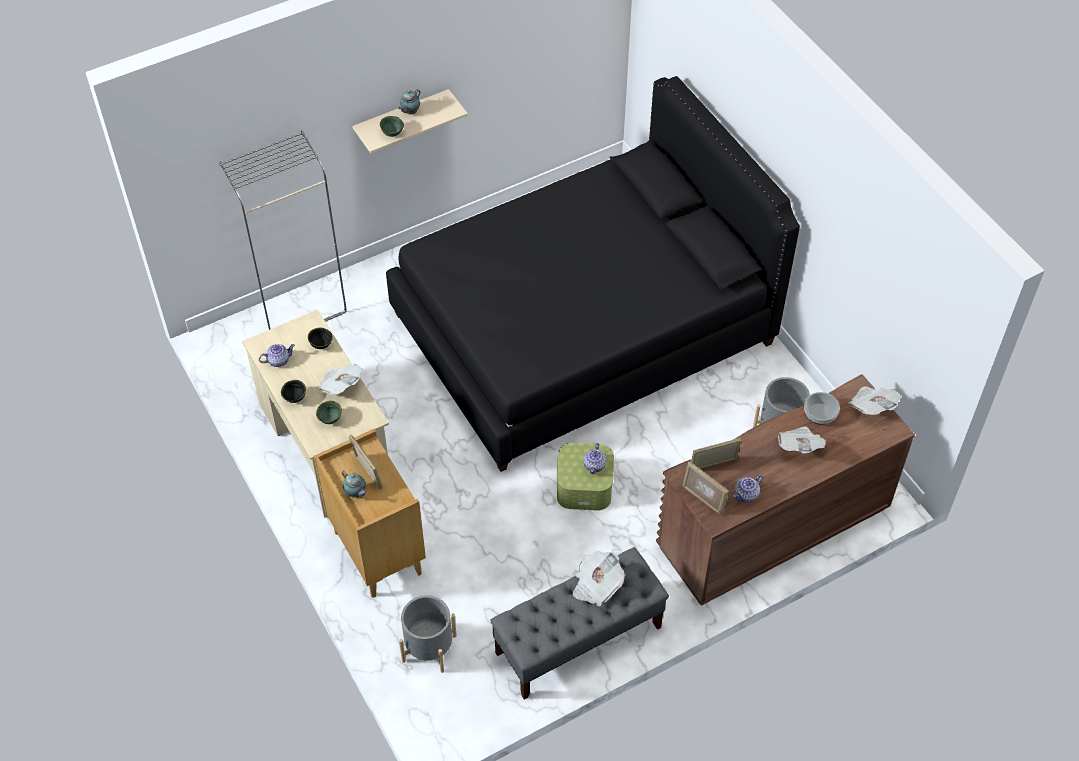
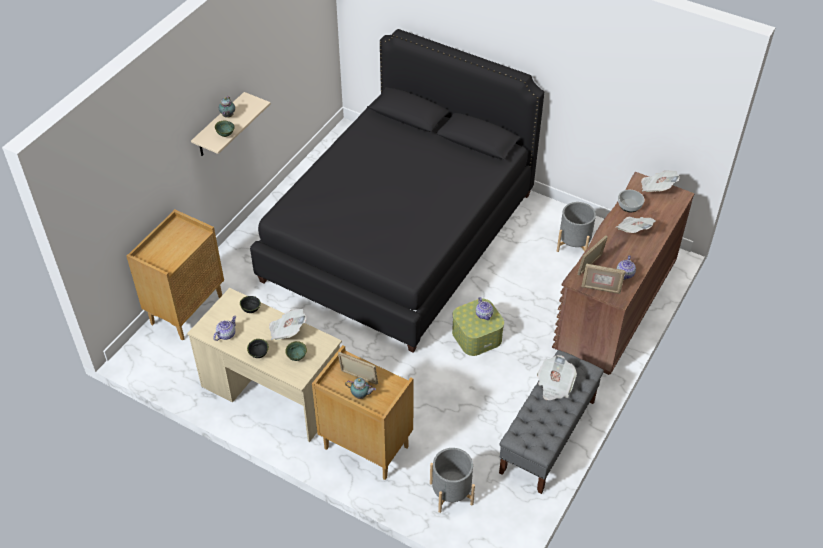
camera: 30 degrees left, 5 degrees down
(301, 312) = (187, 310): grey clothes rack -> brown cabinet

